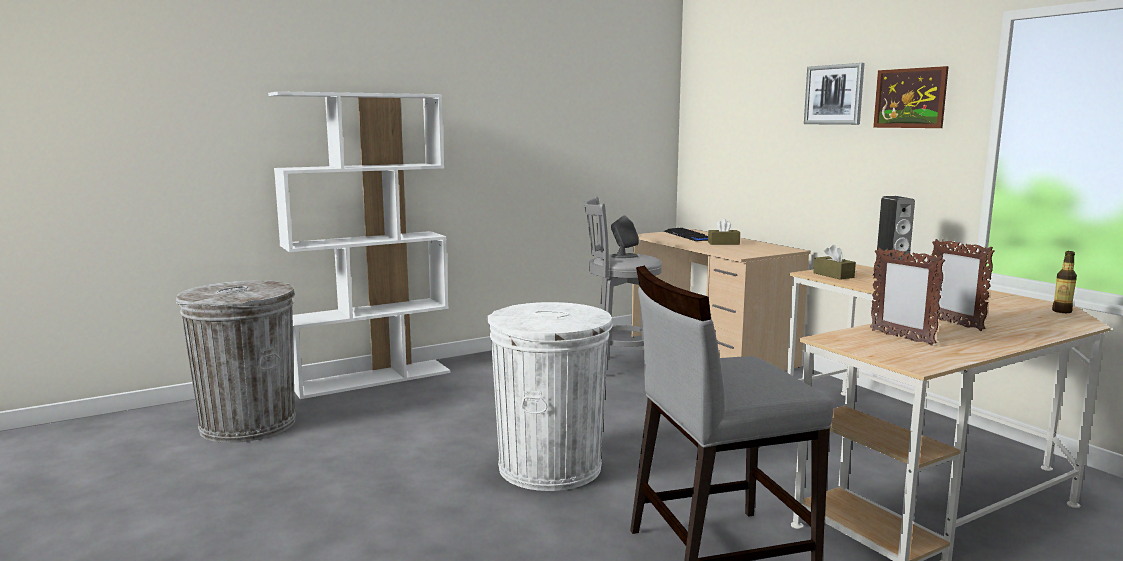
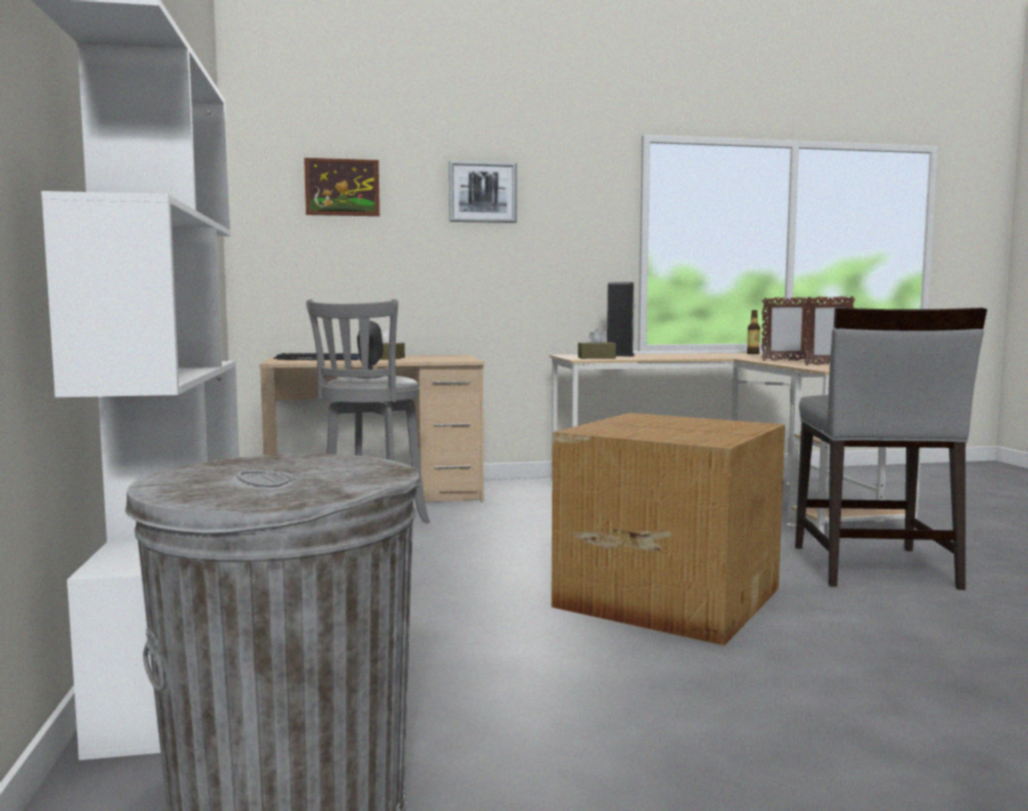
camera: 70 degrees left, 5 degrees down
(550, 467) = (667, 596): white trash can -> cardboard box
(910, 98) = (567, 200): picture -> picture (342, 187)

